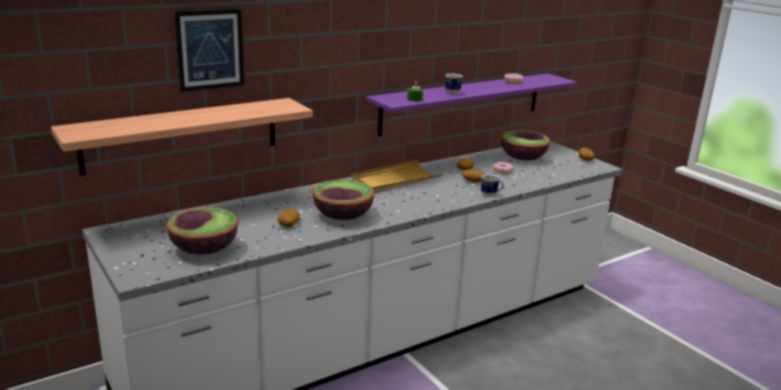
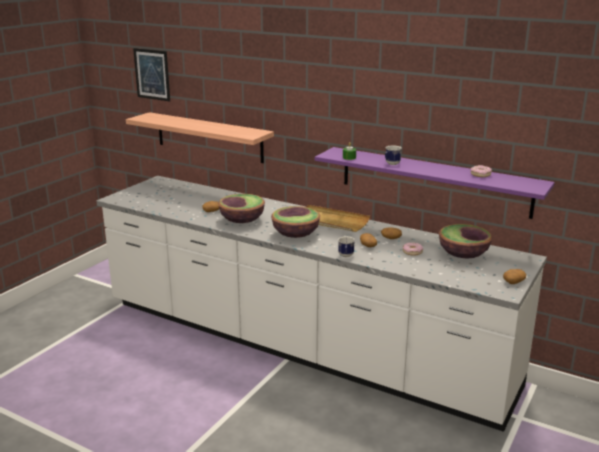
camera: 65 degrees right, 0 degrees up
(204, 249) = (158, 202): bowl -> bowl (295, 234)
(210, 49) = (224, 85): picture -> picture (152, 74)

